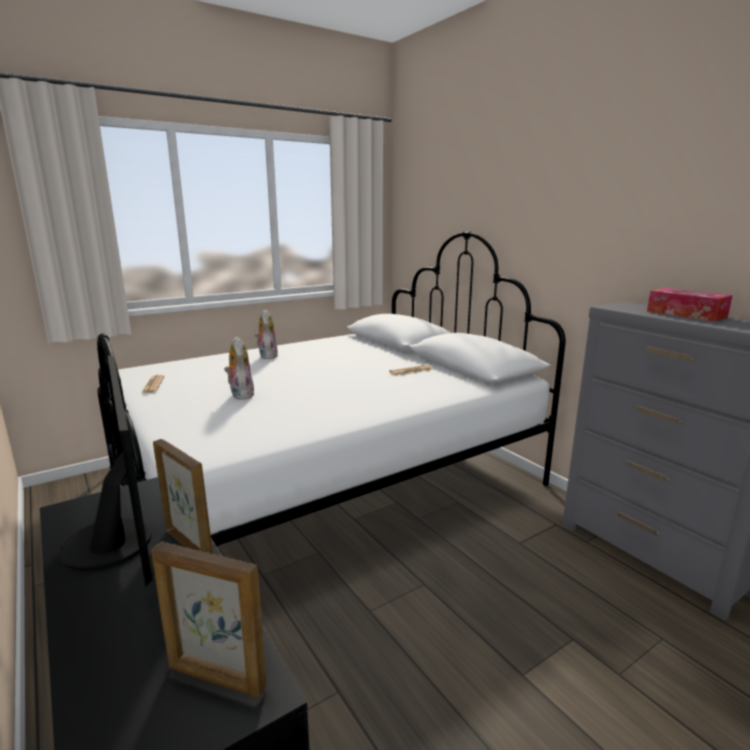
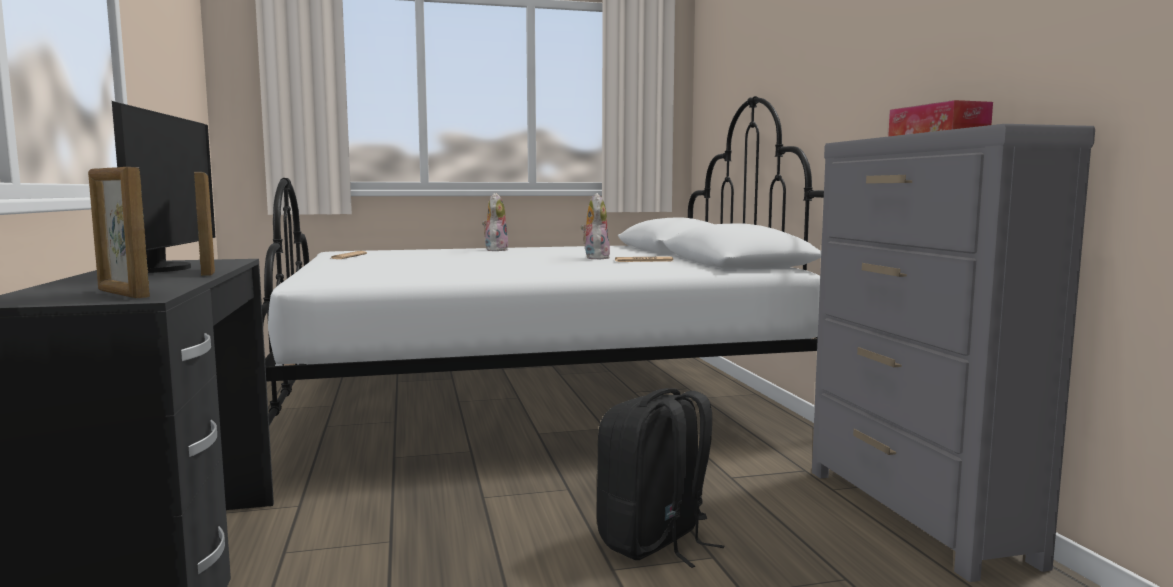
camera: 20 degrees right, 10 degrees down
(240, 394) = (422, 262): plush toy -> plush toy (595, 258)
(526, 632) = (655, 542): none -> black backpack

